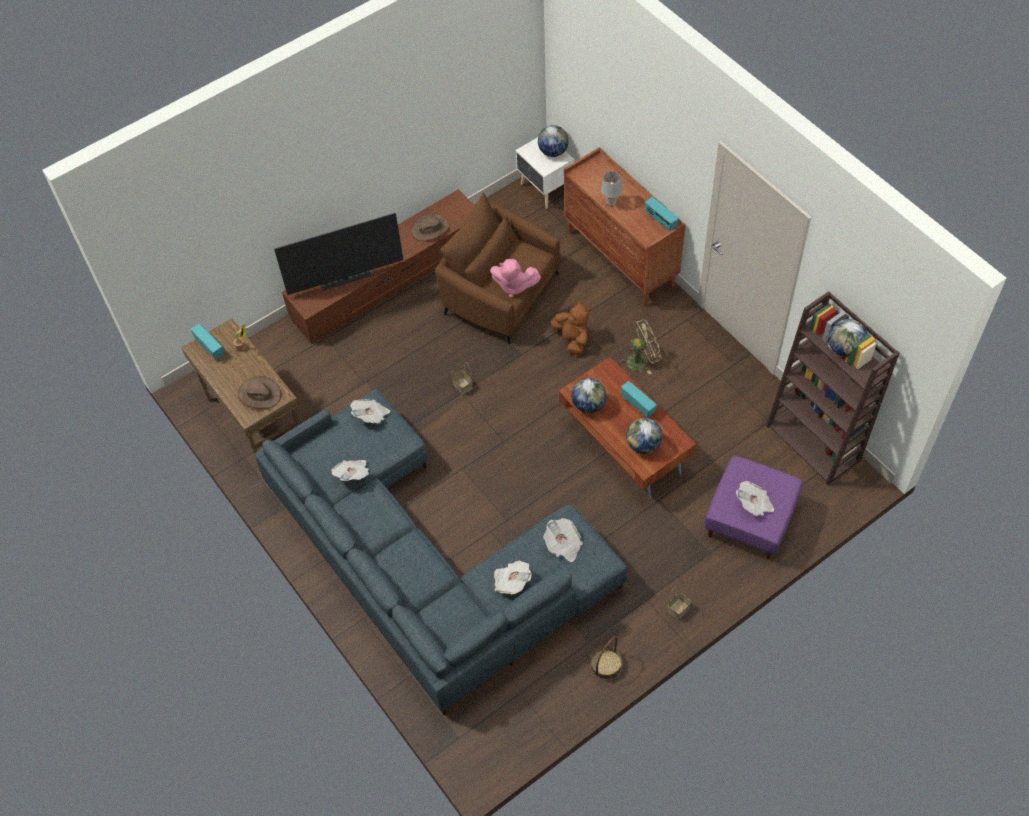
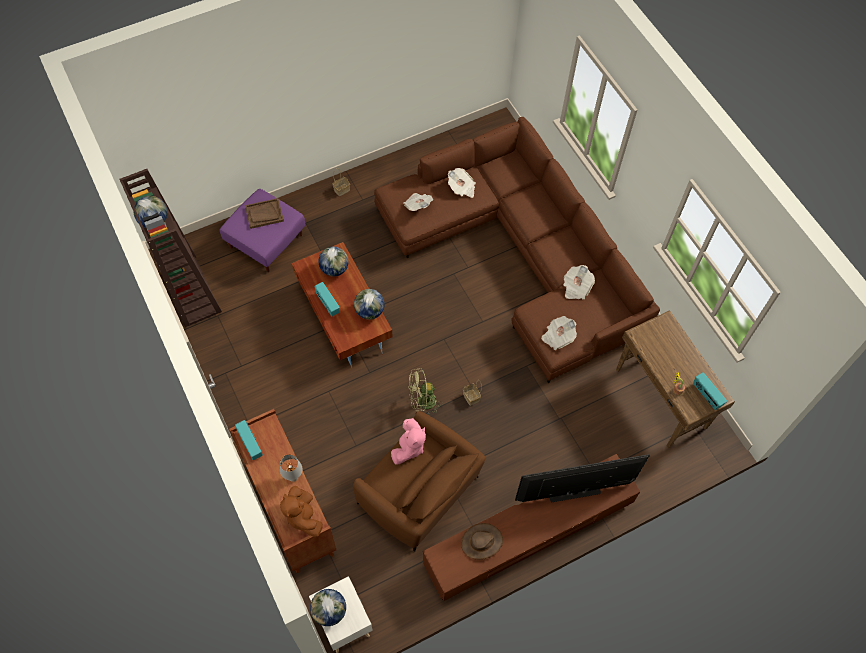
camera: 175 degrees left, 5 degrees up
(259, 394) = (658, 339): brown hat -> none
(427, 561) = (520, 253): blue sofa -> brown sofa
(513, 286) = (409, 447): pink plush toy -> pink plush toy turned 90 degrees clockwise
(572, 339) = (362, 426): brown plush toy -> brown plush toy (303, 516)
(606, 664) = (403, 164): basket -> none
(641, 360) = (305, 392): green fan -> green fan (422, 402)
(754, 504) = (264, 214): newspaper -> brown tray

